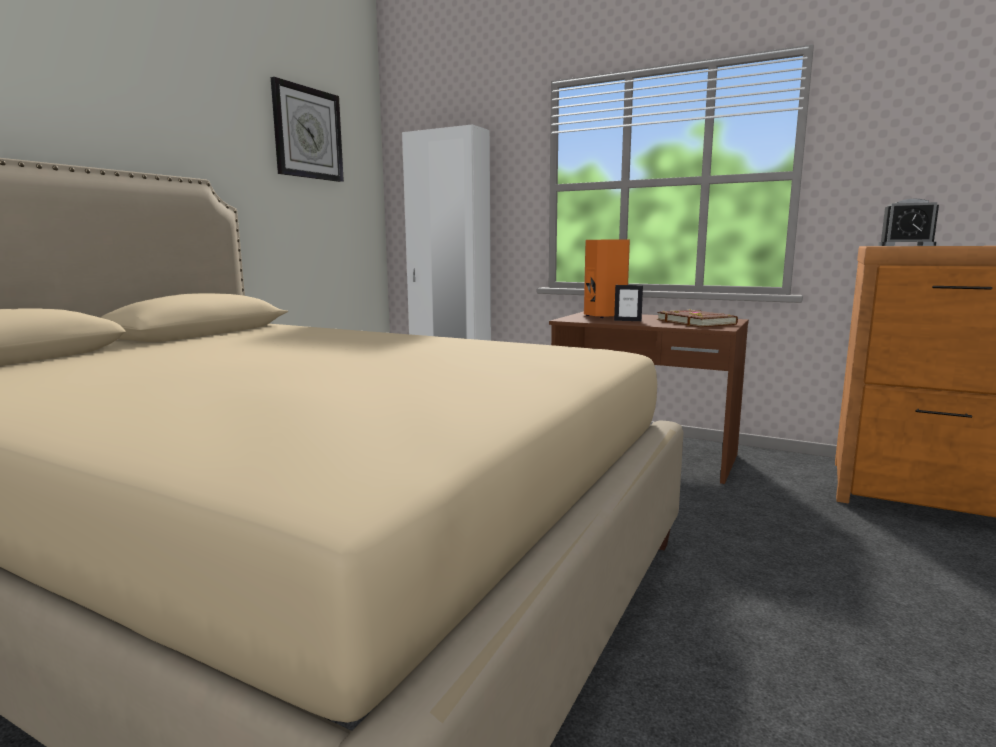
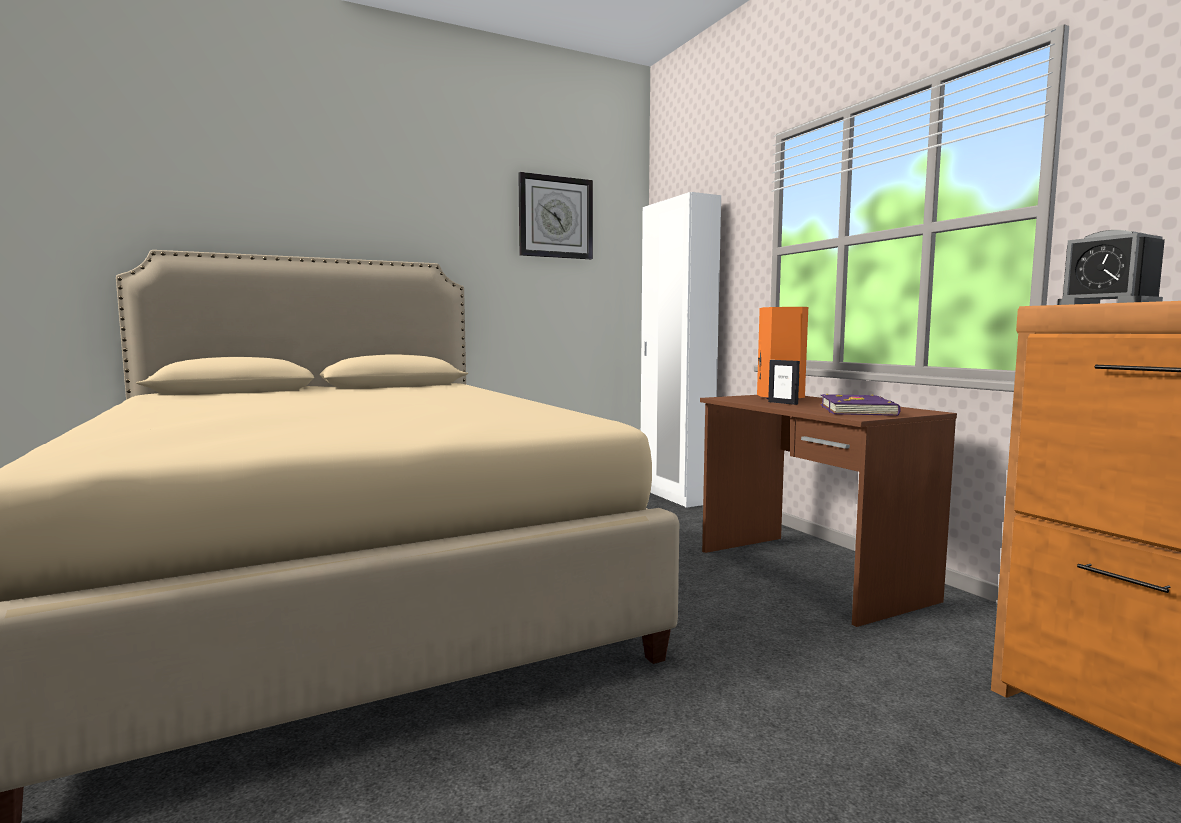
camera: 35 degrees right, 5 degrees down
(696, 322) = (858, 410): brown book -> purple book

